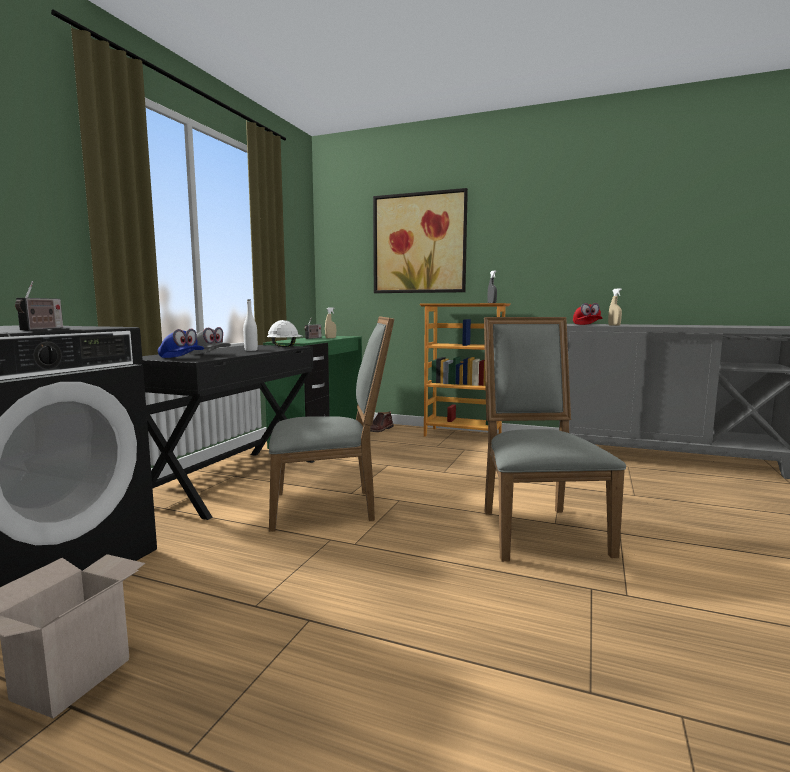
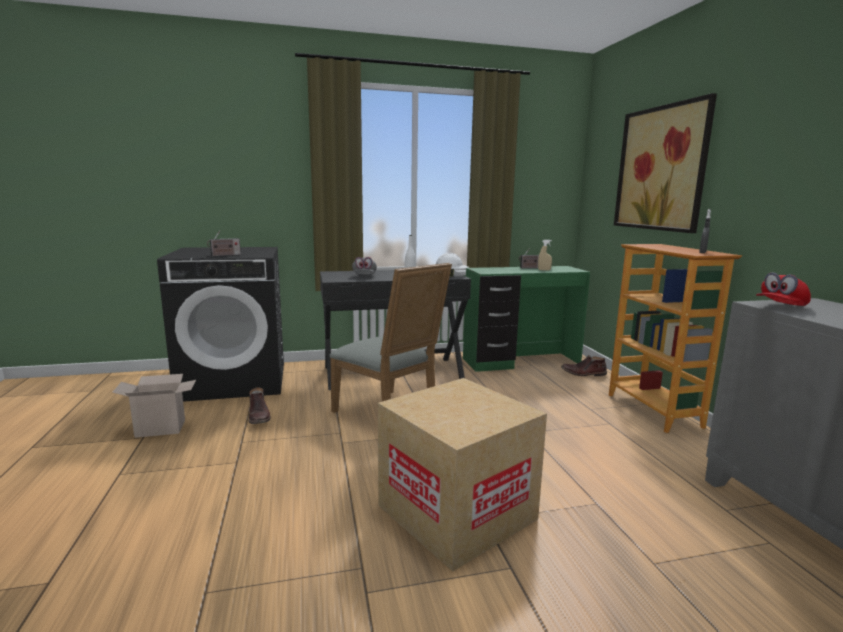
camera: 55 degrees right, 5 degrees up
(181, 358) = (336, 277): blue cap -> none
(198, 578) = (259, 416): none -> brown boot
(537, 529) = (456, 512): grey chair -> cardboard box
(614, 325) = (818, 316): beige spray bottle -> none

